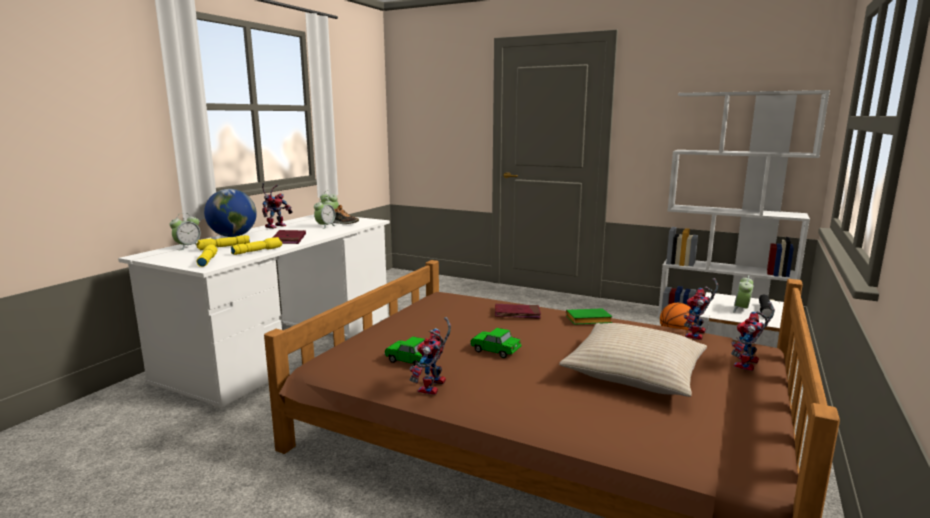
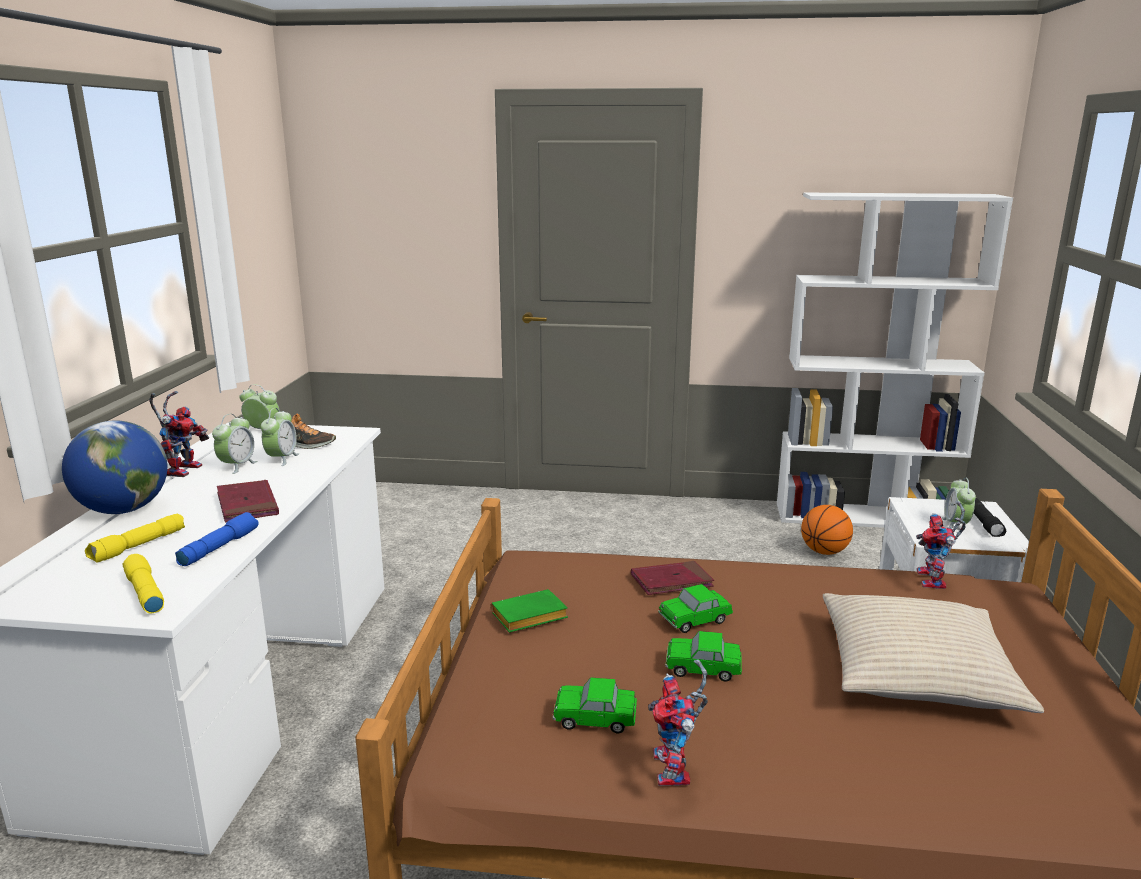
camera: 20 degrees left, 5 degrees up
(188, 247) = (59, 556): alarm clock -> alarm clock (237, 466)
(257, 251) = (219, 547): yellow flashlight -> blue flashlight
(513, 331) = (695, 620): none -> toy car
(587, 321) = (779, 579): green book -> green book (528, 618)
(748, 366) = (1032, 627): toy robot -> none

